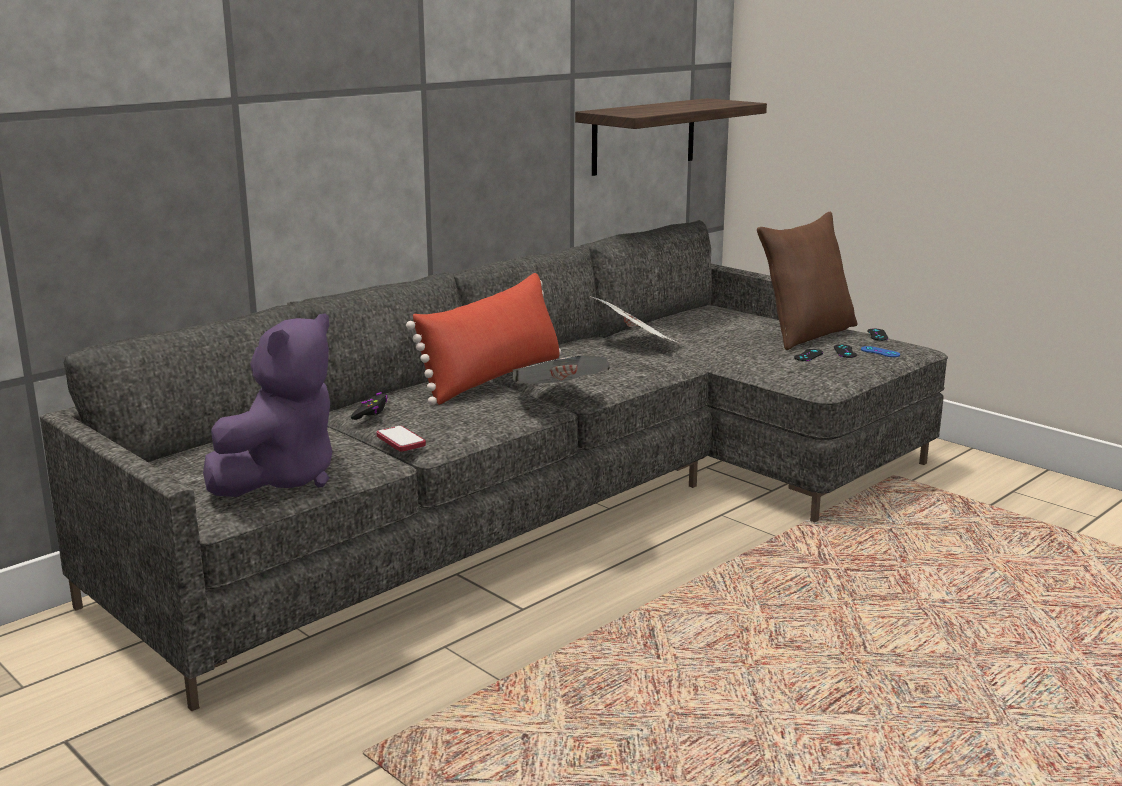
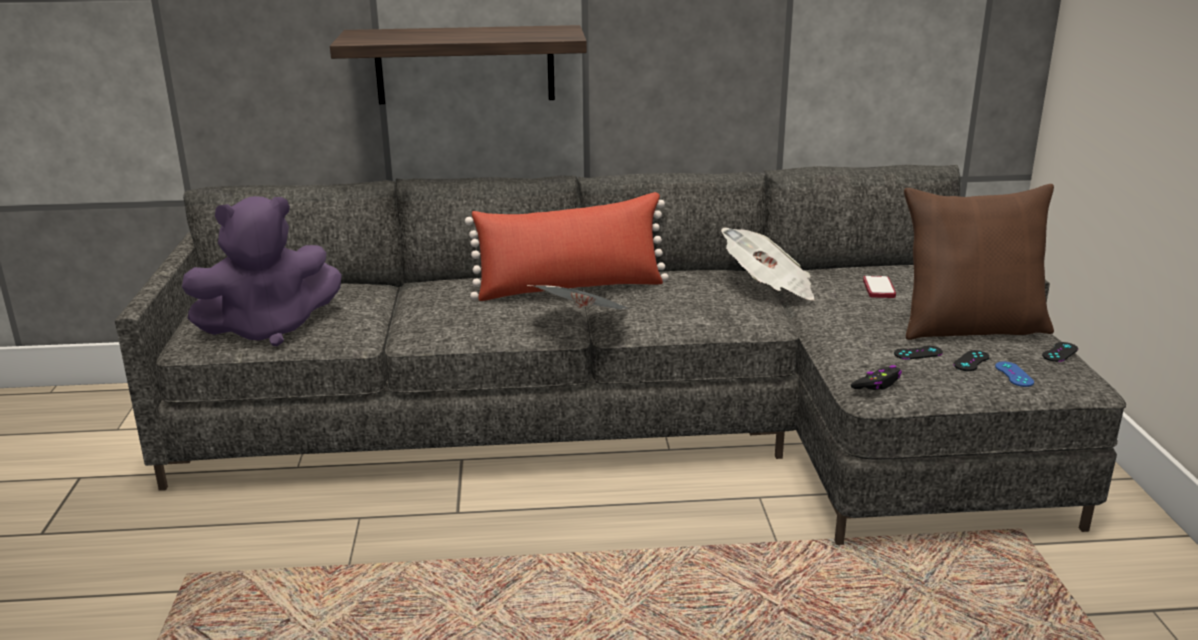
camera: 40 degrees right, 5 degrees up
(370, 412) = (422, 292): black game controller -> black game controller (877, 384)
(400, 440) = (397, 324): phone -> phone (879, 288)
(644, 136) = (897, 59): shelf -> shelf (465, 65)

